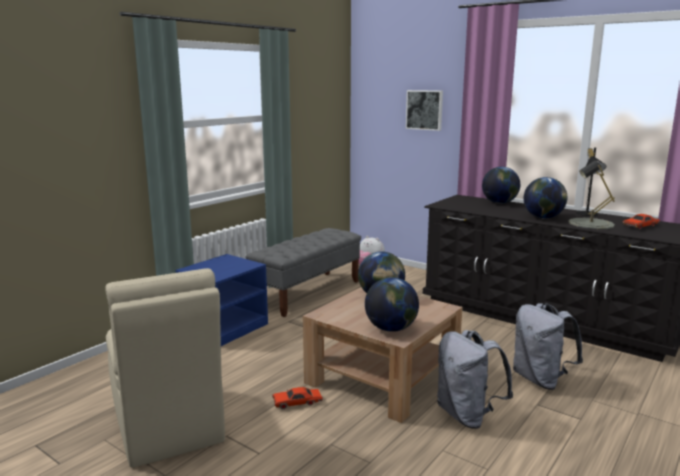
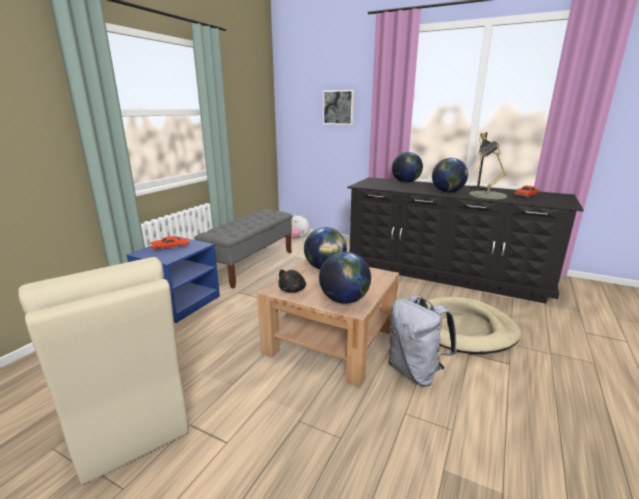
camera: 10 degrees left, 5 degrees up
(297, 402) = (258, 376): red toy car -> red toy car (170, 247)
(340, 315) = (293, 290): none -> black plush toy
(540, 379) = (463, 328): grey backpack -> beige dog bed

